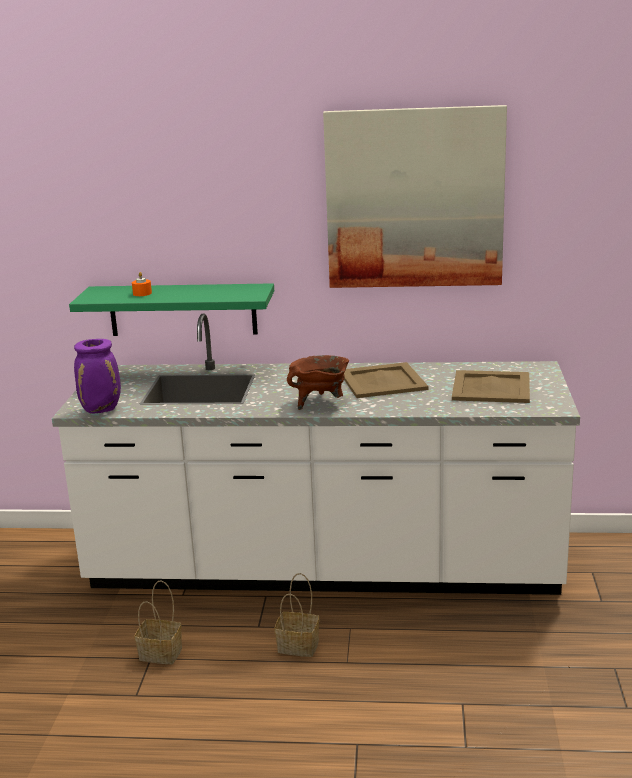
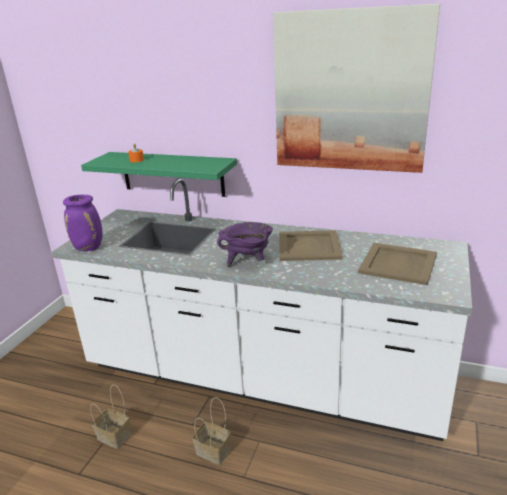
camera: 15 degrees right, 5 degrees up
(320, 403) = (248, 262): brown cooking pot -> purple cooking pot

